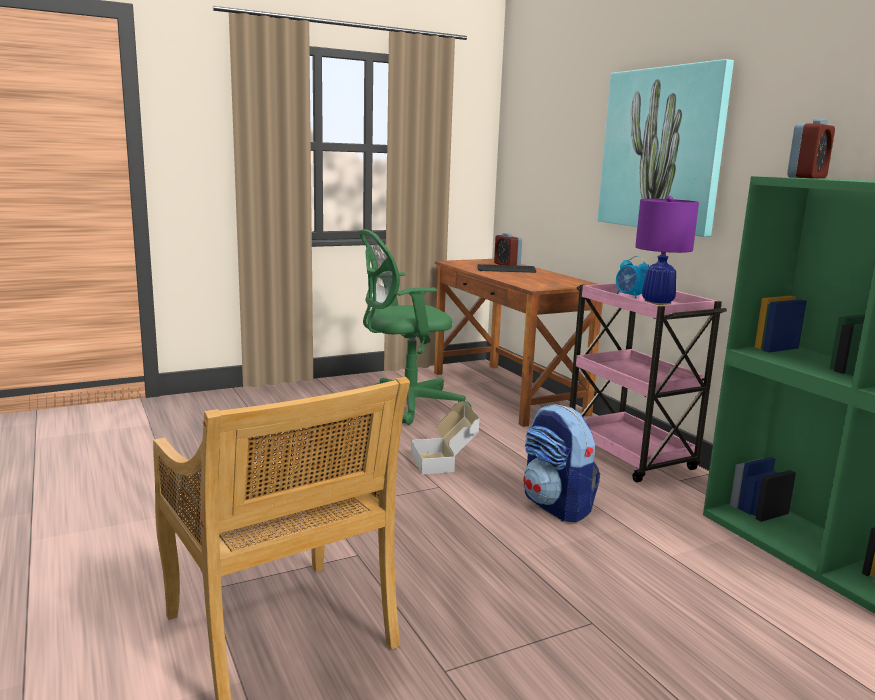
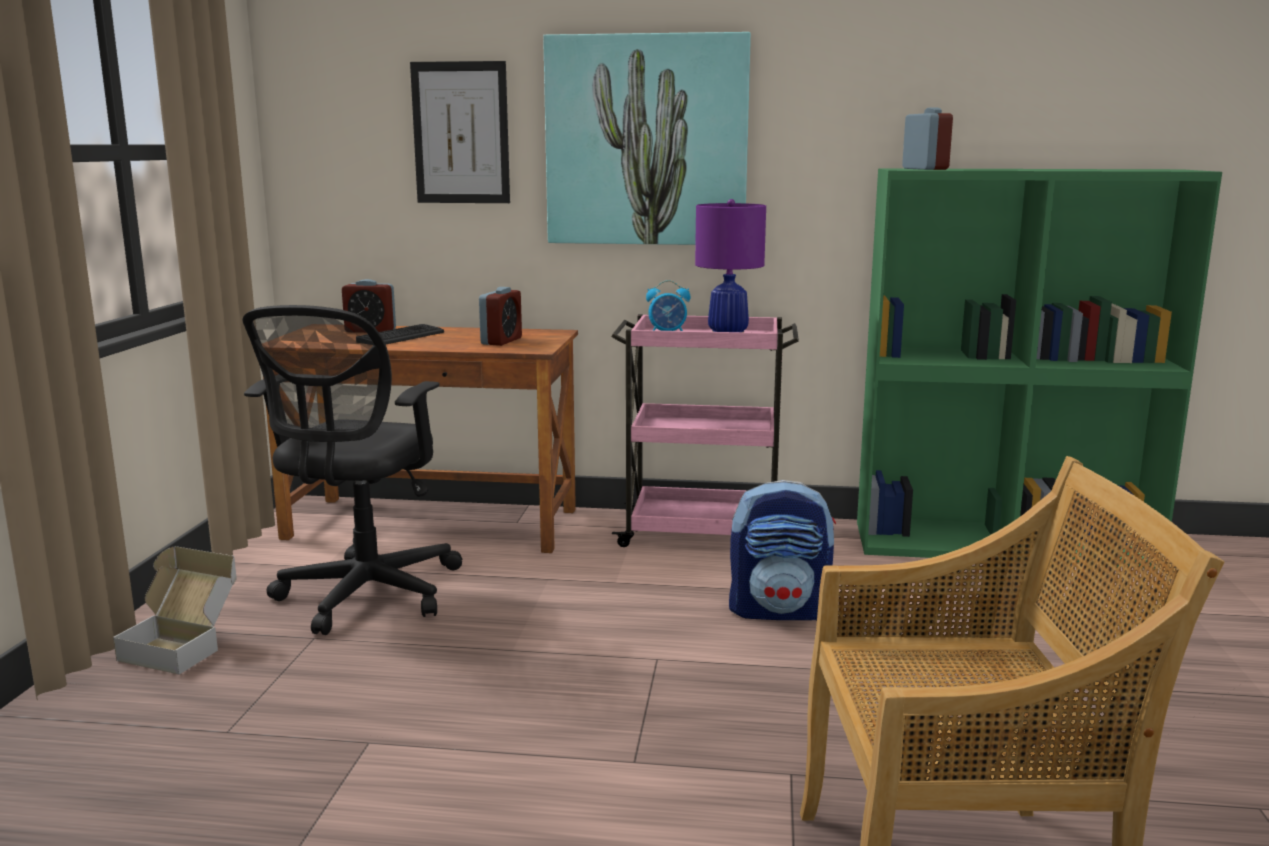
camera: 55 degrees left, 0 degrees up
(405, 406) = (364, 597): green office chair -> black office chair
(445, 462) = (590, 631): cardboard box -> cardboard box (184, 646)
(539, 281) = (501, 341): none -> alarm clock
(572, 143) = (461, 133): none -> picture

